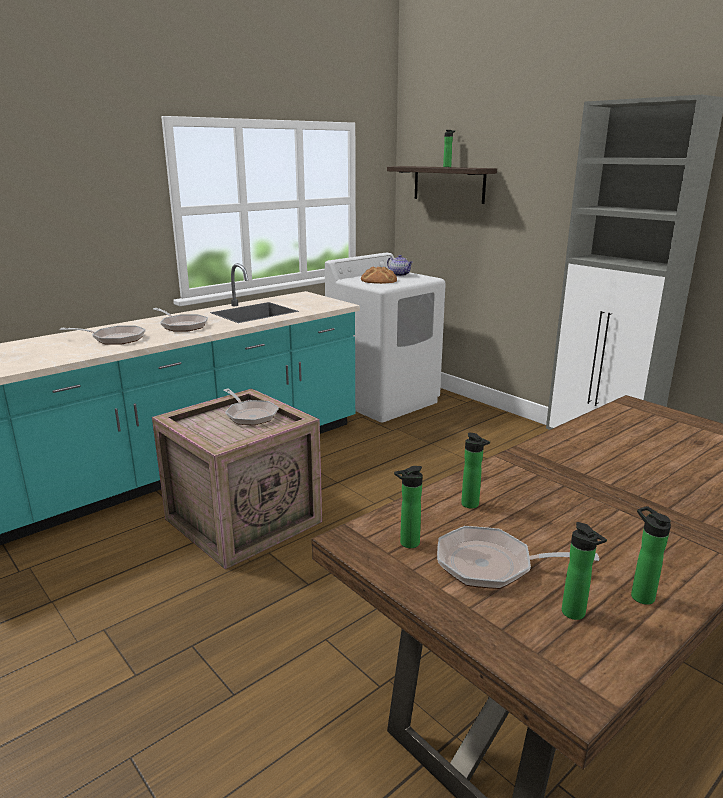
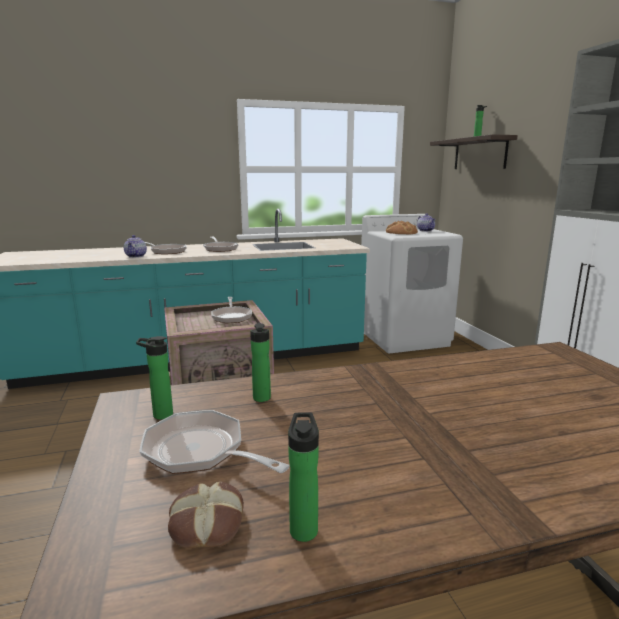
camera: 25 degrees right, 5 degrees down
(87, 352) = (136, 256): none -> teapot
(576, 615) = (206, 523): bottle -> bread

